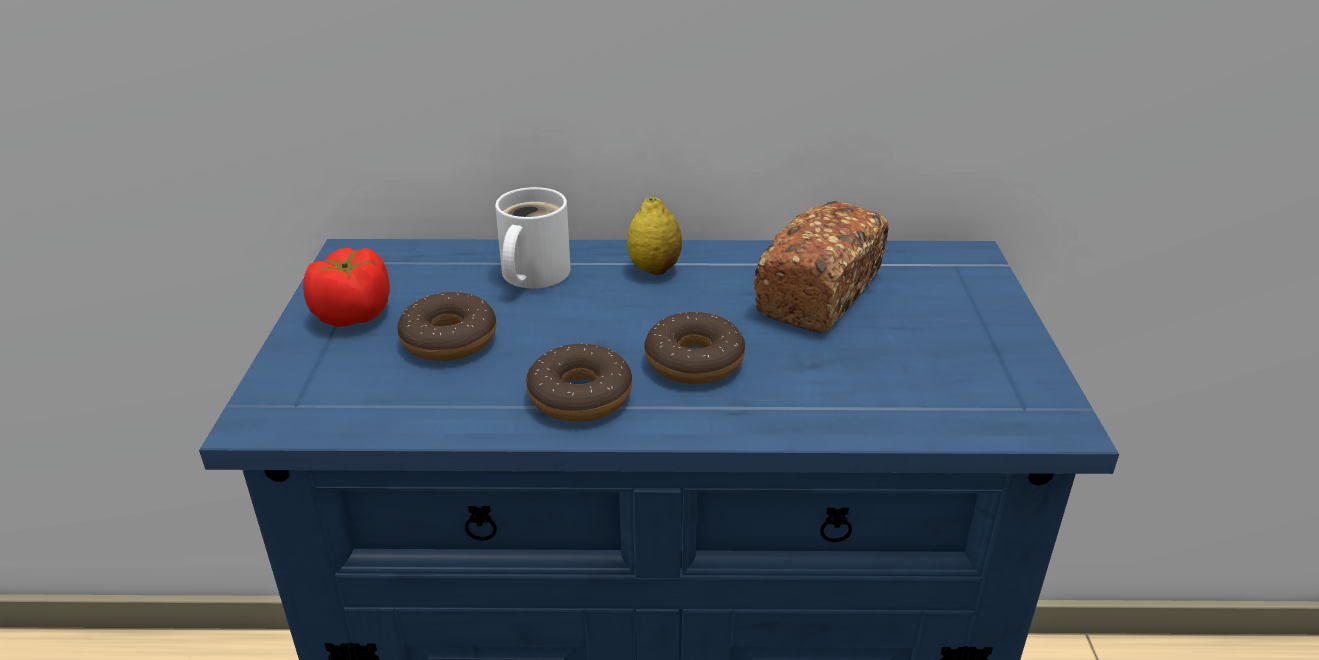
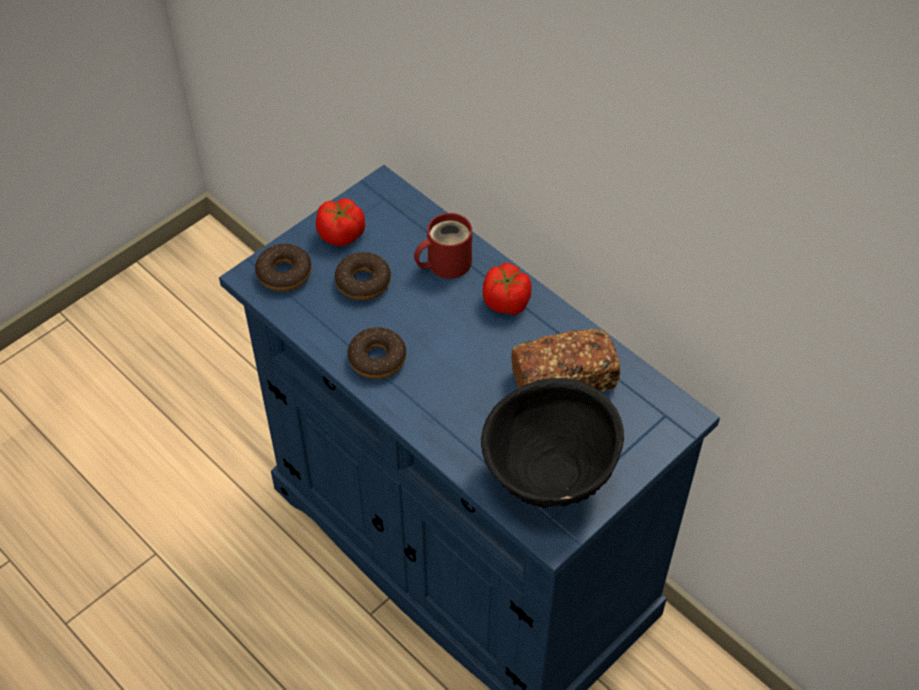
camera: 45 degrees right, 20 degrees up
(530, 275) = (444, 262): white mug -> red mug
(654, 269) = (506, 302): lemon -> tomato
(694, 361) = (447, 376): donut -> donut (284, 273)
(956, 376) = (548, 478): none -> black bowl

